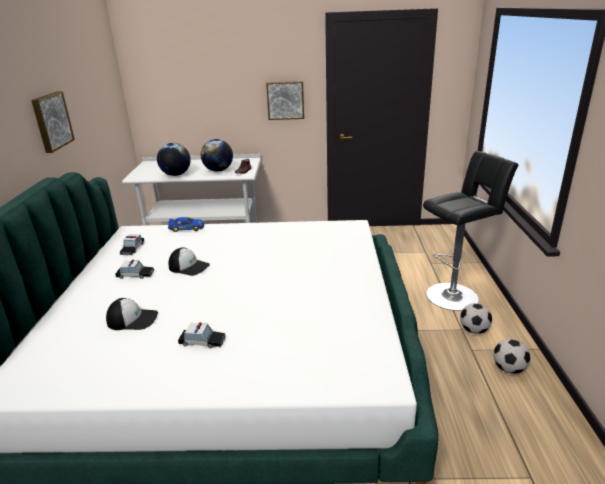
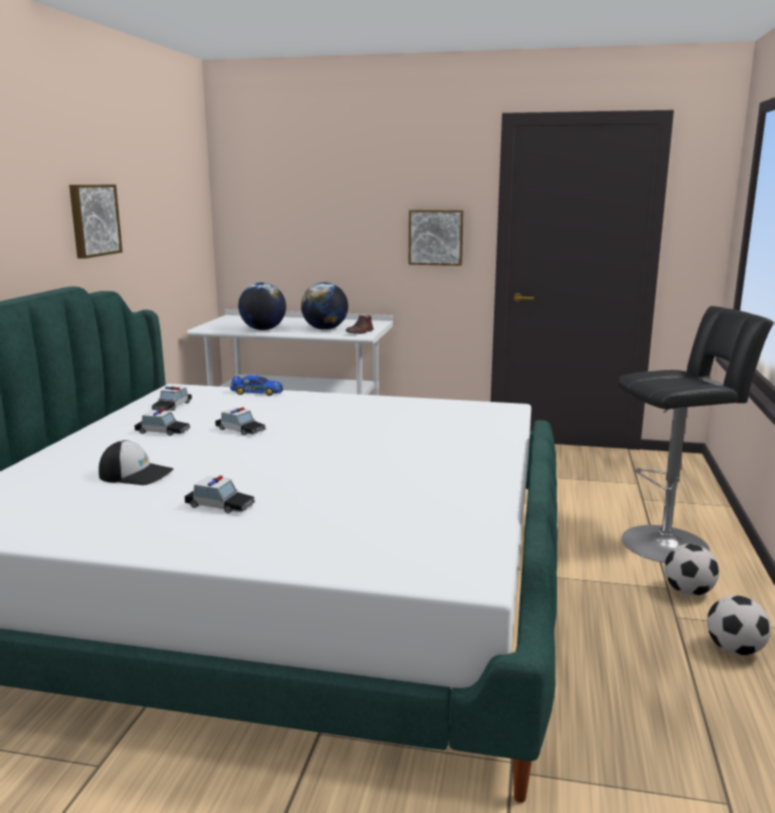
camera: 10 degrees right, 10 degrees down
(189, 267) = (240, 430): cap -> toy car

